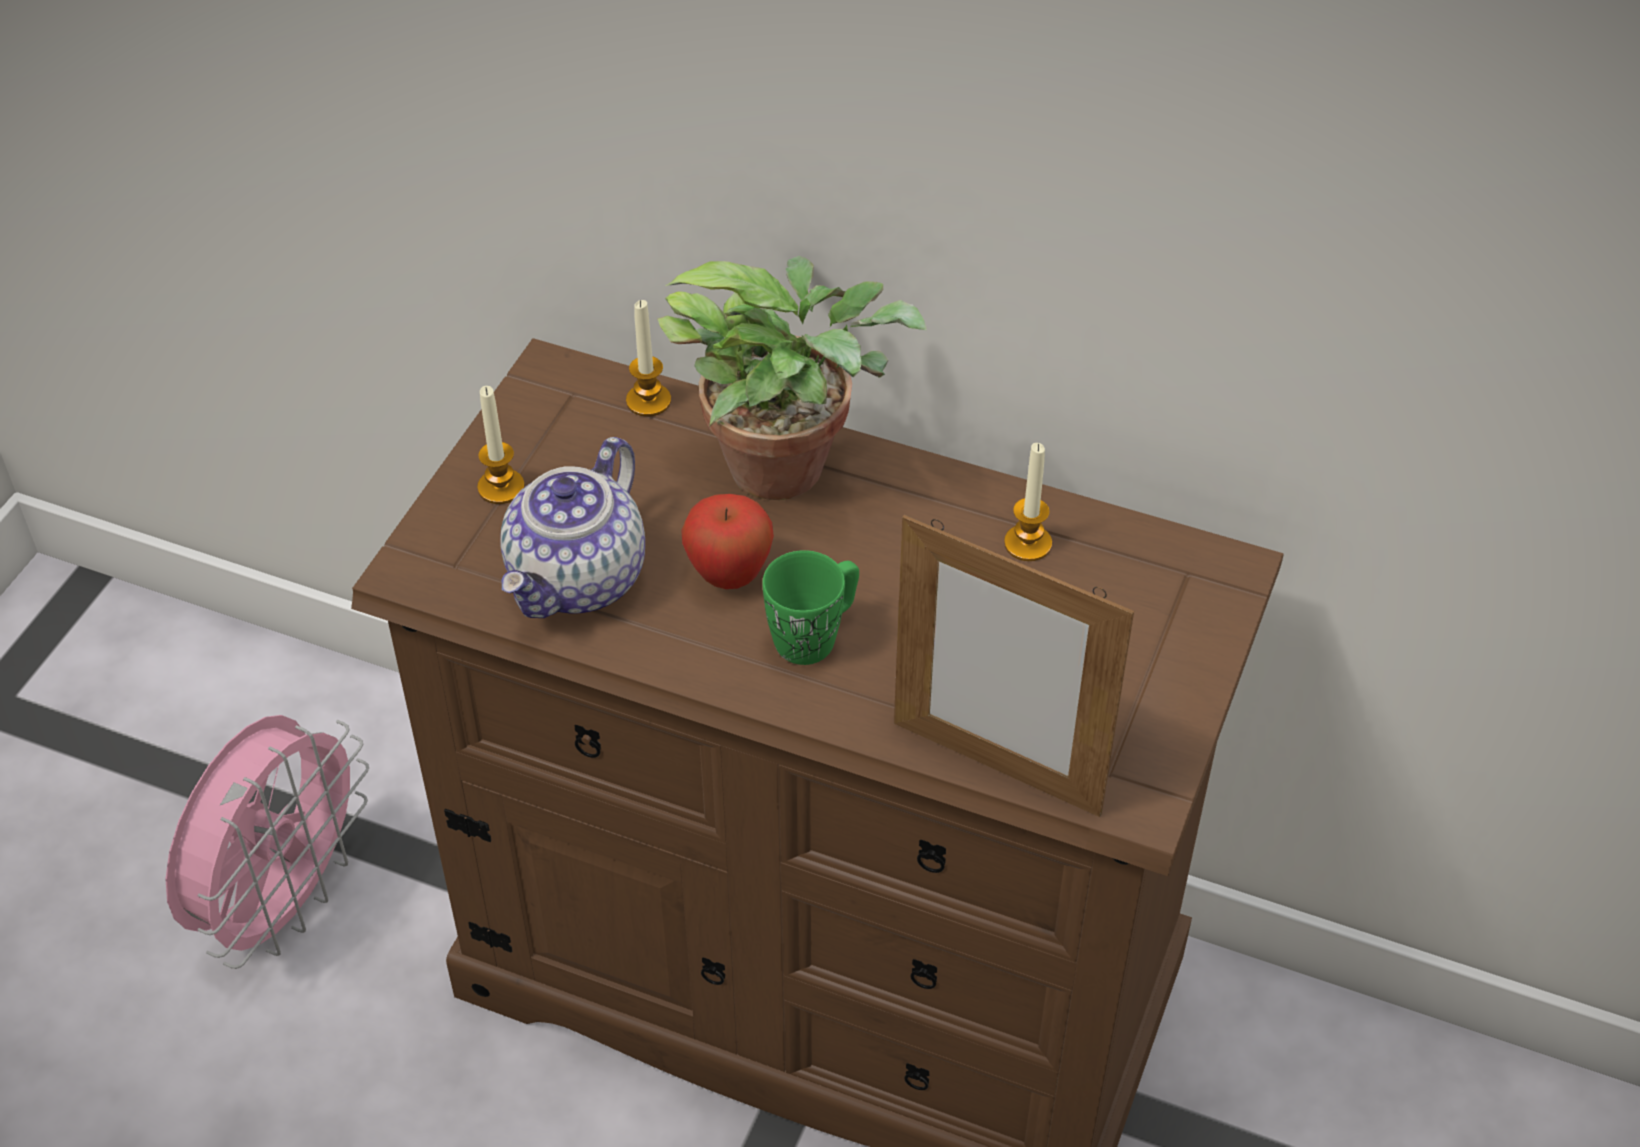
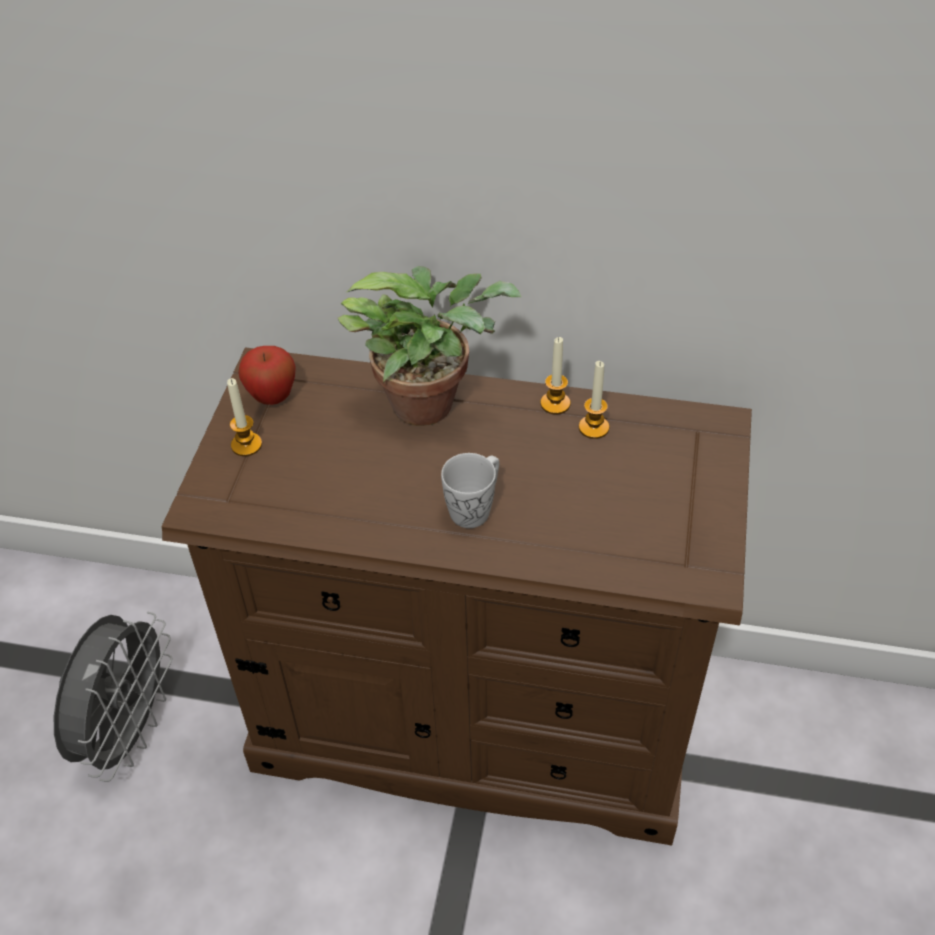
camera: 10 degrees left, 0 degrees up
(284, 903) = (129, 731): pink fan -> grey fan
(579, 580) = (312, 496): teapot -> none
(648, 401) = (329, 375): candle -> candle (555, 404)
(729, 575) = (409, 478): apple -> apple (272, 397)
(815, 636) = (475, 508): green mug -> white mug
(996, 767) = (614, 574): picture frame -> none

